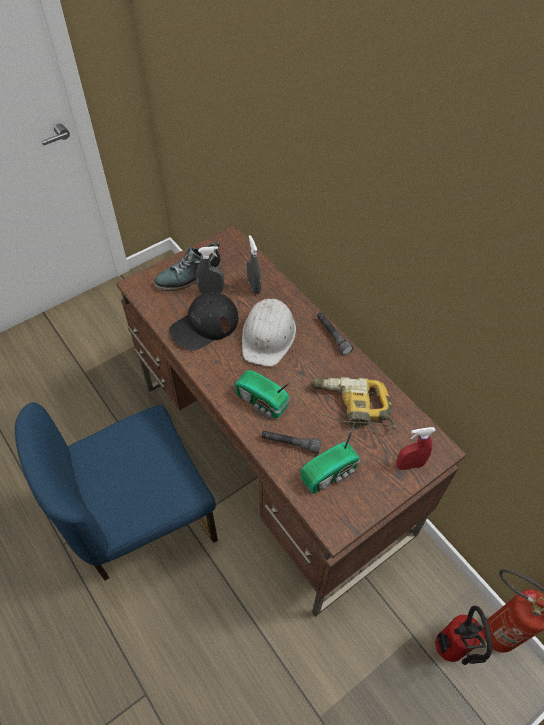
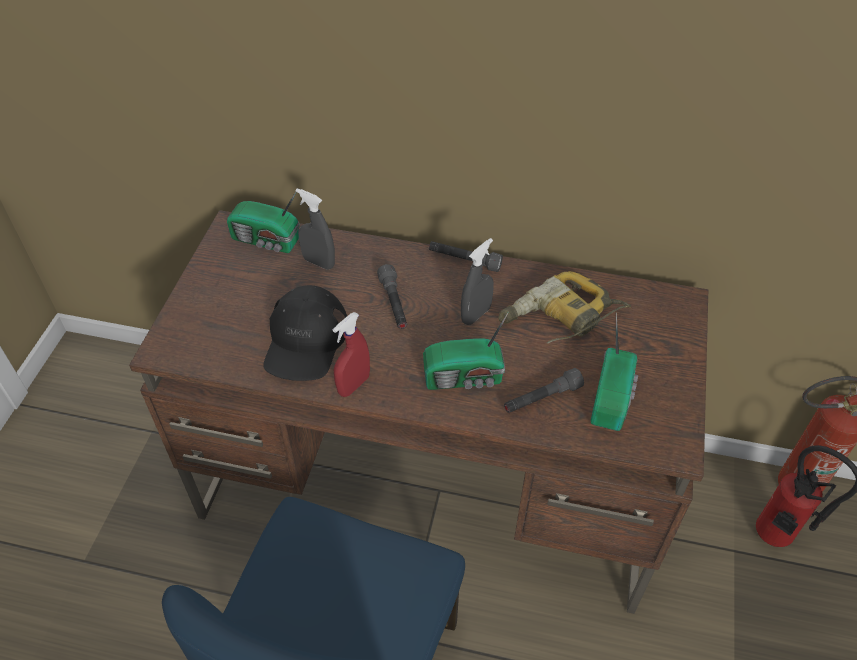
camera: 40 degrees left, 5 degrees down
(189, 276) = (224, 298): shoe -> none
(211, 291) = (272, 298): grey spray bottle -> grey spray bottle (476, 315)
(240, 257) = (267, 240): none -> radio
(268, 335) = (394, 304): white hard hat -> grey flashlight
(409, 465) = (673, 334): red spray bottle -> red spray bottle (353, 385)

